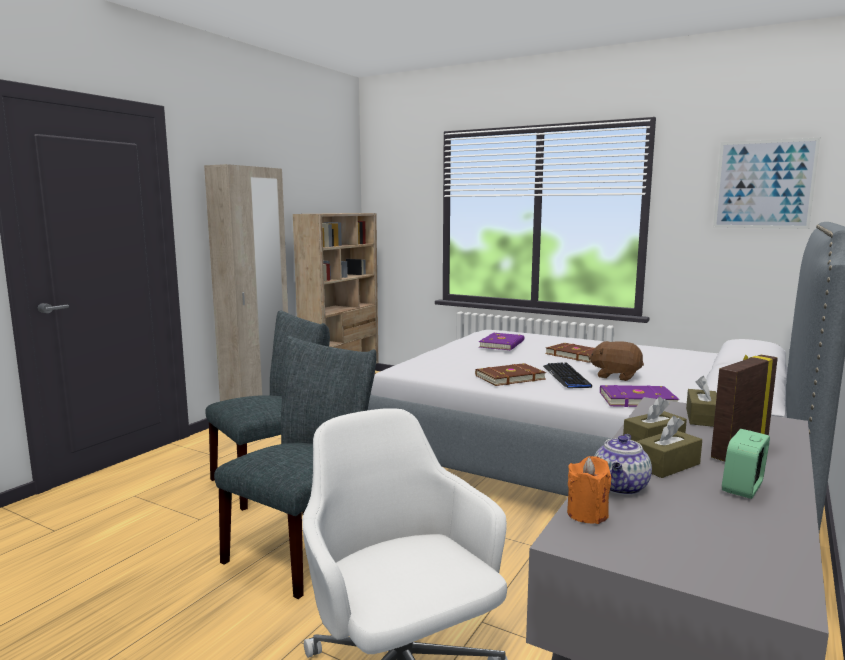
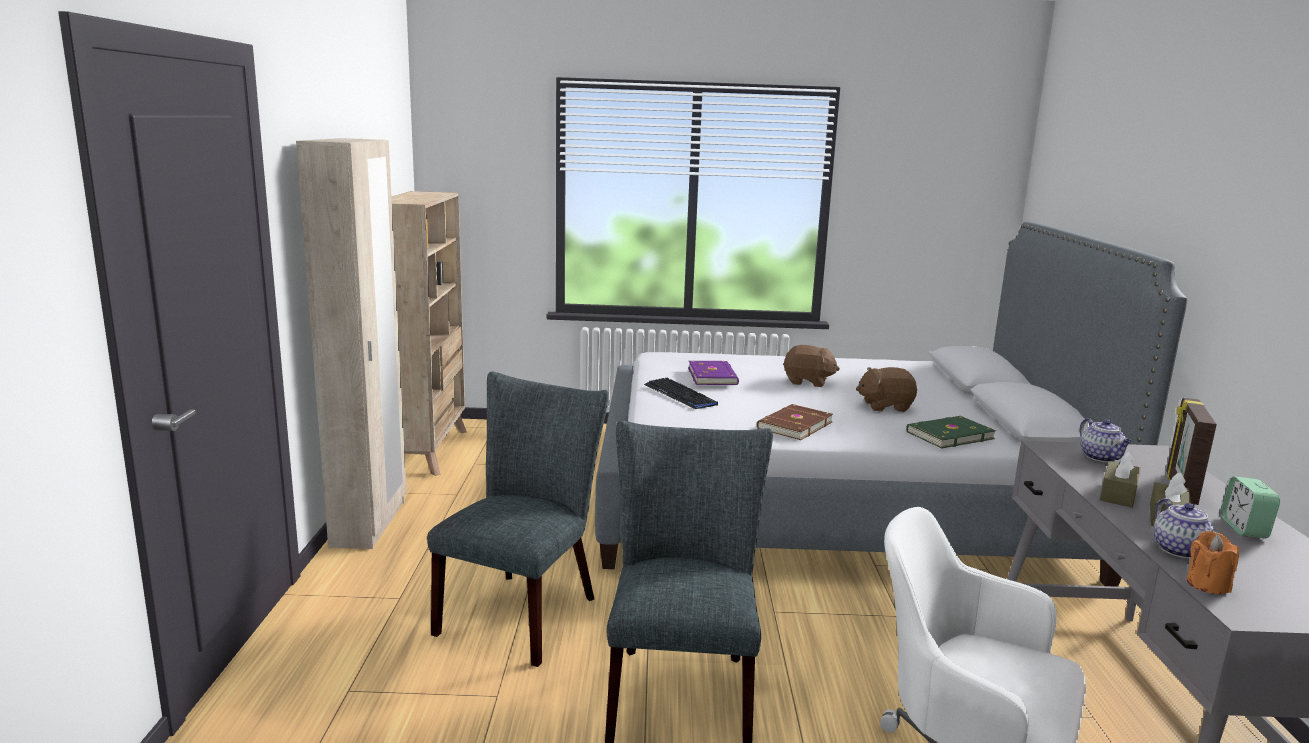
camera: 30 degrees left, 5 degrees up
(566, 377) = (846, 415): keyboard -> keyboard (680, 395)
(576, 355) = (808, 382): brown book -> brown plush toy
(636, 399) = (948, 435): purple book -> green book
(702, 417) = (1101, 457): brown tissue box -> teapot
(764, 184) = (950, 173): picture -> none

